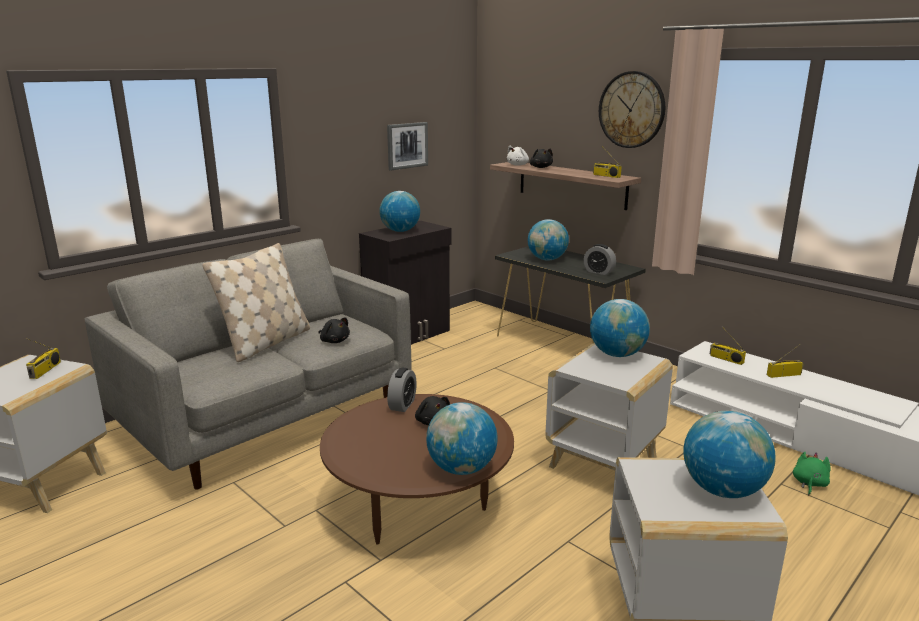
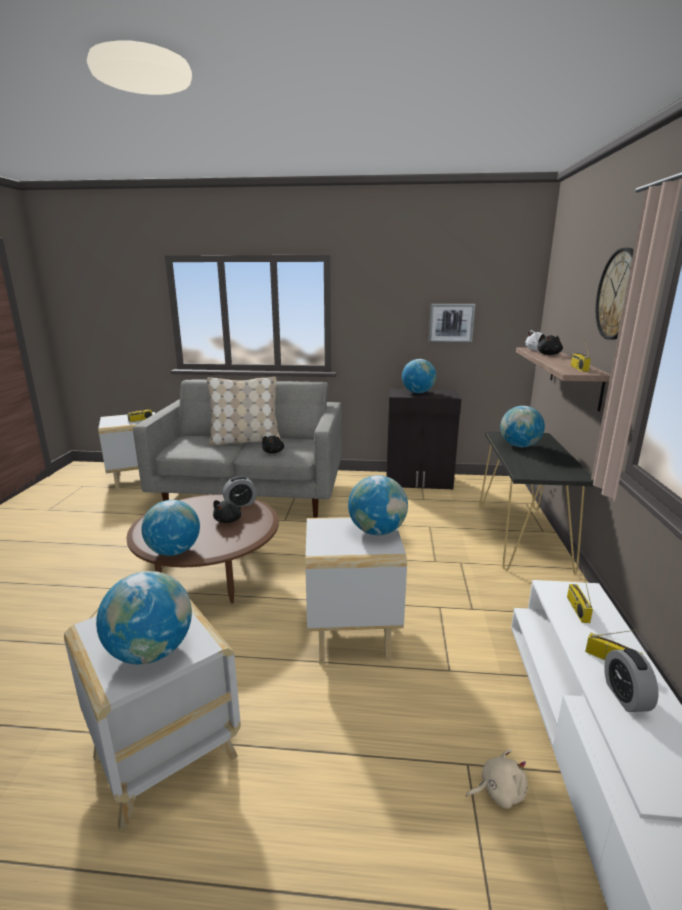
camera: 50 degrees right, 0 degrees up
(598, 272) = (537, 469): alarm clock -> alarm clock (625, 697)
(809, 483) = (498, 791): green plush toy -> beige plush toy

